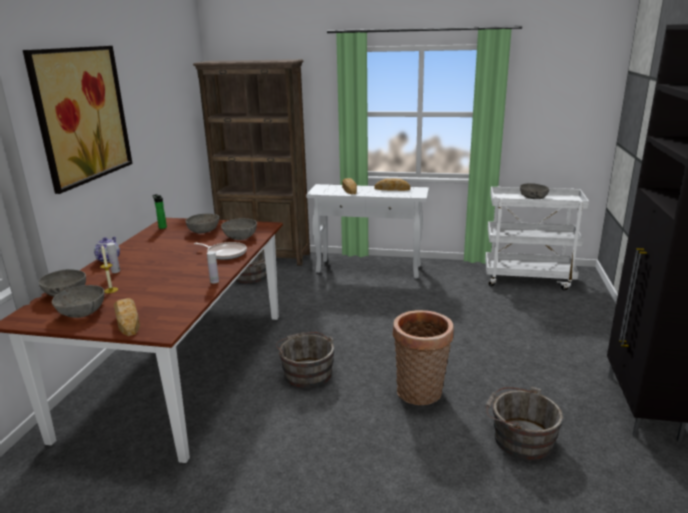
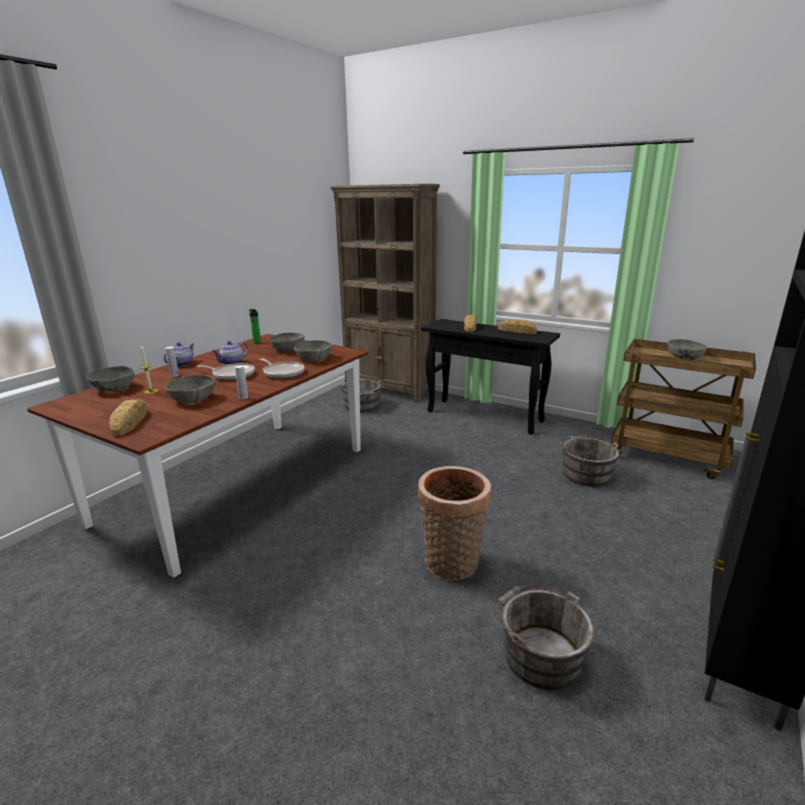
camera: 20 degrees right, 0 degrees up
(81, 312) = (106, 407): grey bowl -> grey bowl (193, 399)
(82, 115) = (176, 222): picture -> none
(161, 251) = (232, 363): none -> teapot
(176, 262) = (232, 375): none -> frying pan
(306, 372) = (348, 512): grey bucket -> grey bucket (585, 473)
(369, 269) = (485, 416): white console table -> black console table
(528, 279) = (668, 457): white cart -> brown cart

